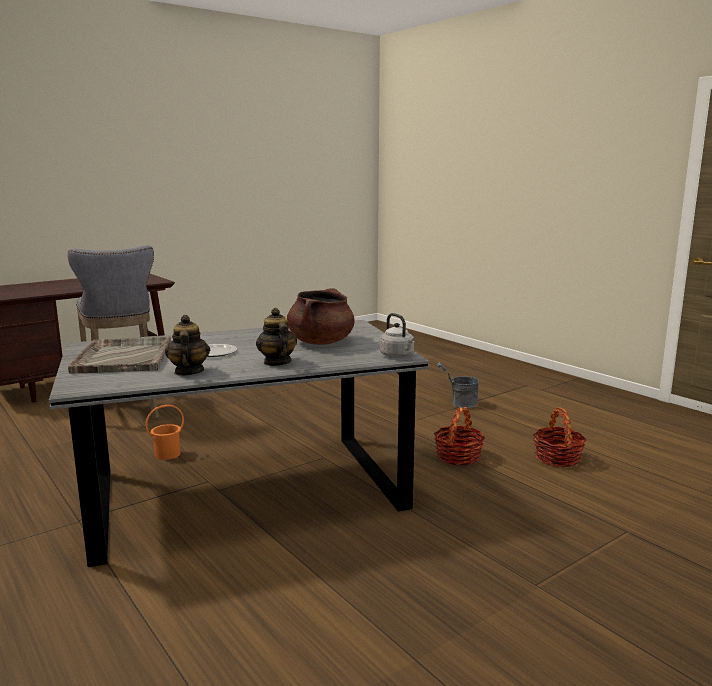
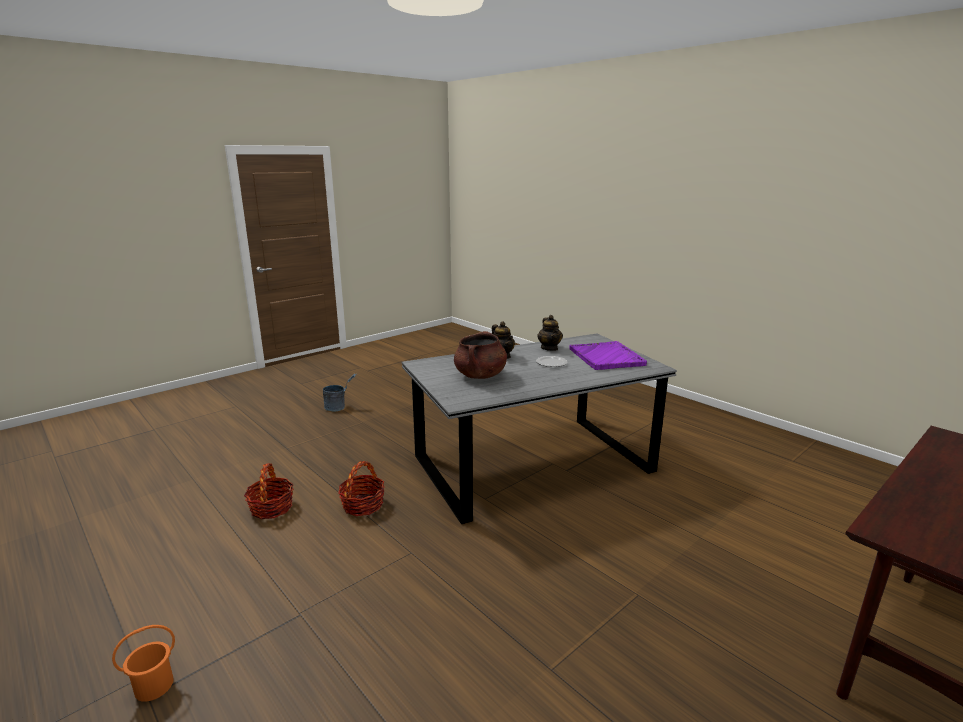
camera: 175 degrees right, 5 degrees up
(124, 357) = (606, 357): grey tray -> purple tray
(124, 410) = (757, 564): grey stool -> none
(168, 454) = (624, 495): orange bucket -> orange bucket (153, 685)
(398, 356) = (422, 364): grey kettle -> none
(459, 404) = (314, 610): grey bucket -> grey bucket (339, 407)

